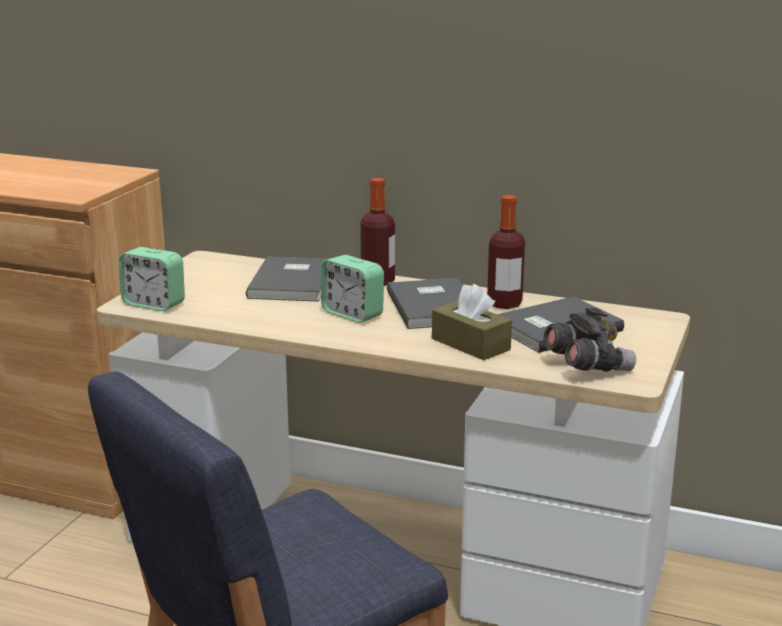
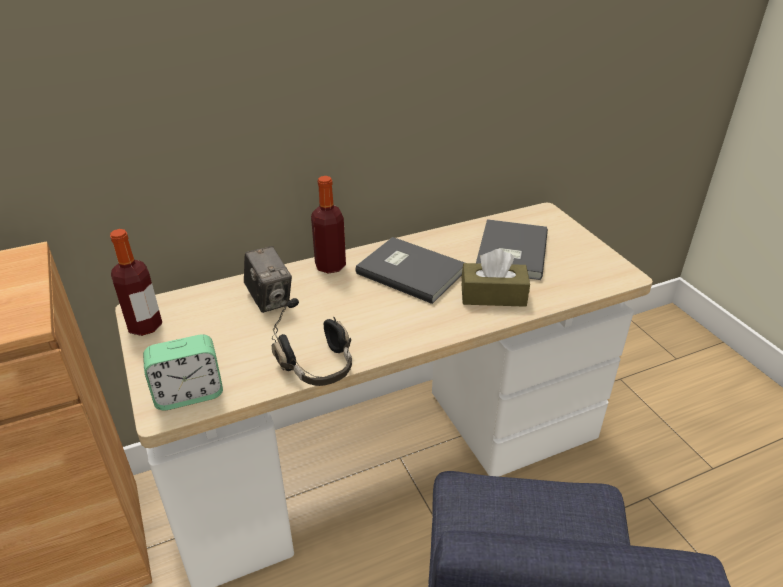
camera: 45 degrees left, 15 degrees up
(253, 325) = (318, 367): none -> black headphones
(294, 282) = (270, 299): grey book -> camera
(352, 314) = (371, 310): alarm clock -> none
(504, 303) = (446, 245): bottle -> bottle (145, 326)
(586, 366) = (583, 277): grey binoculars -> none

